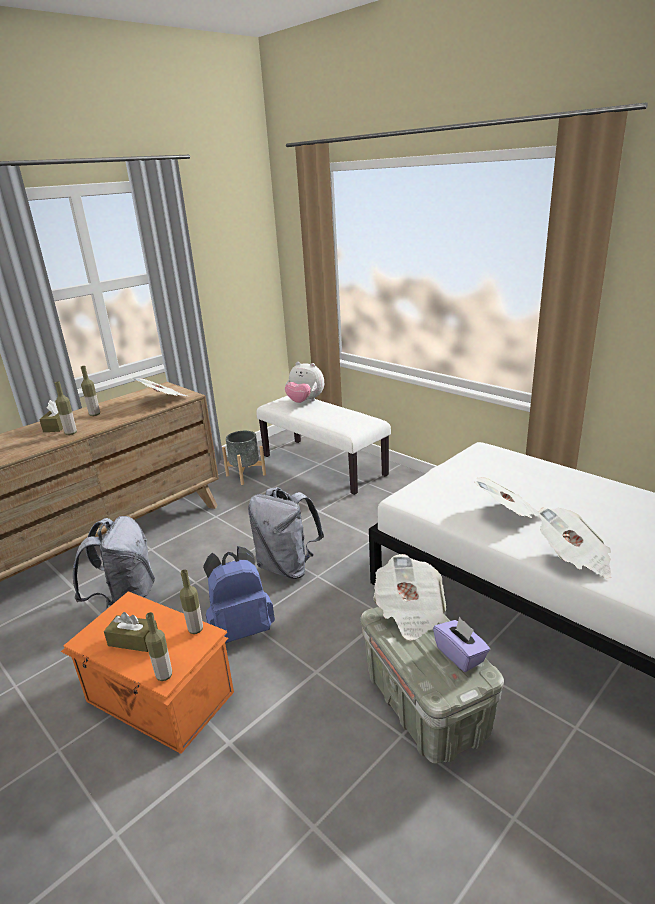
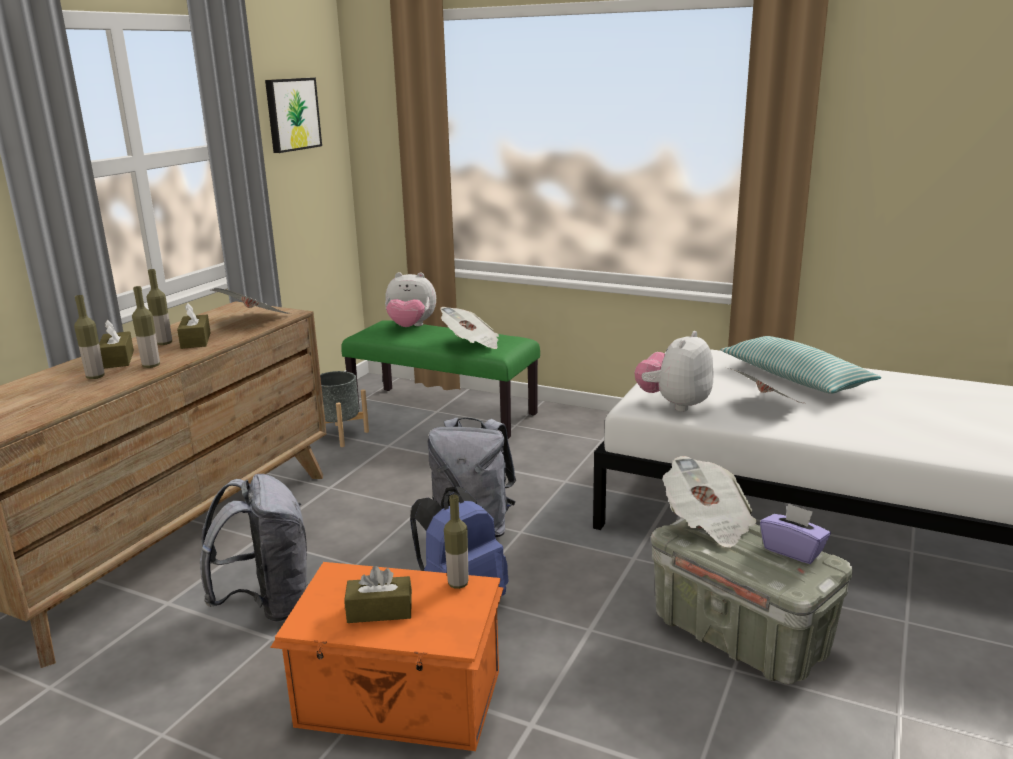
camera: 20 degrees left, 5 degrees down
(114, 414) = (195, 340): none -> brown tissue box
(164, 675) = (454, 638): bottle -> bottle (95, 377)
(226, 245) = (292, 114): none -> picture
(324, 465) = (444, 412): white bench -> green bench
(434, 501) = (674, 404): none -> plush toy
(555, 489) = (795, 379): none -> pillow
(574, 558) = (865, 434): newspaper -> newspaper (471, 343)

